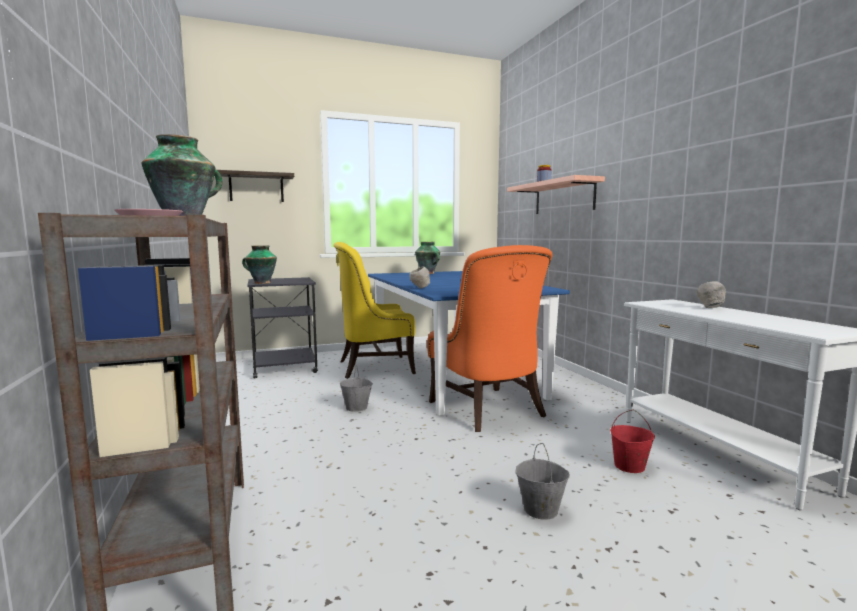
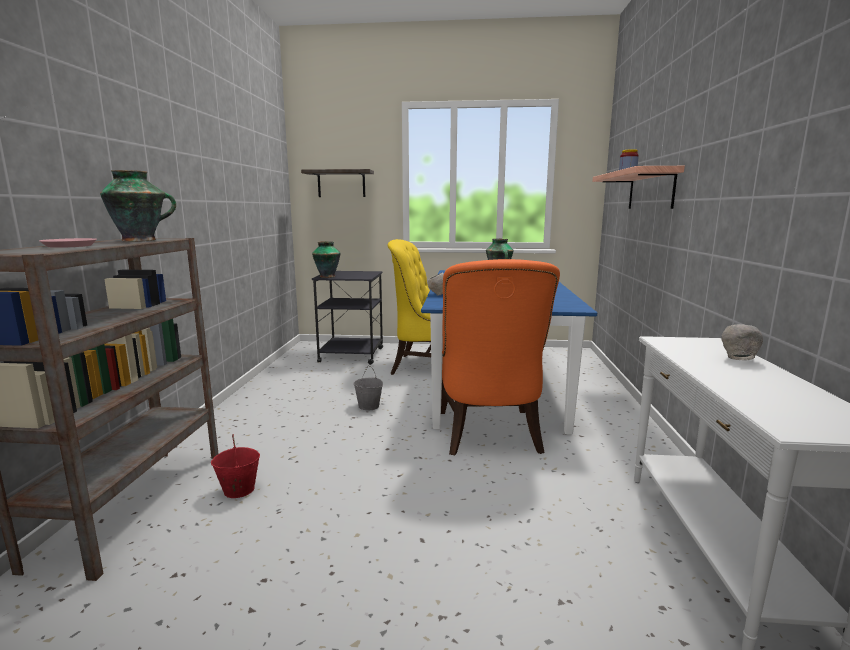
camera: 25 degrees right, 5 degrees up
(540, 510) = (420, 553): grey bucket -> none
(629, 466) = (573, 535): red bucket -> red bucket (238, 490)

